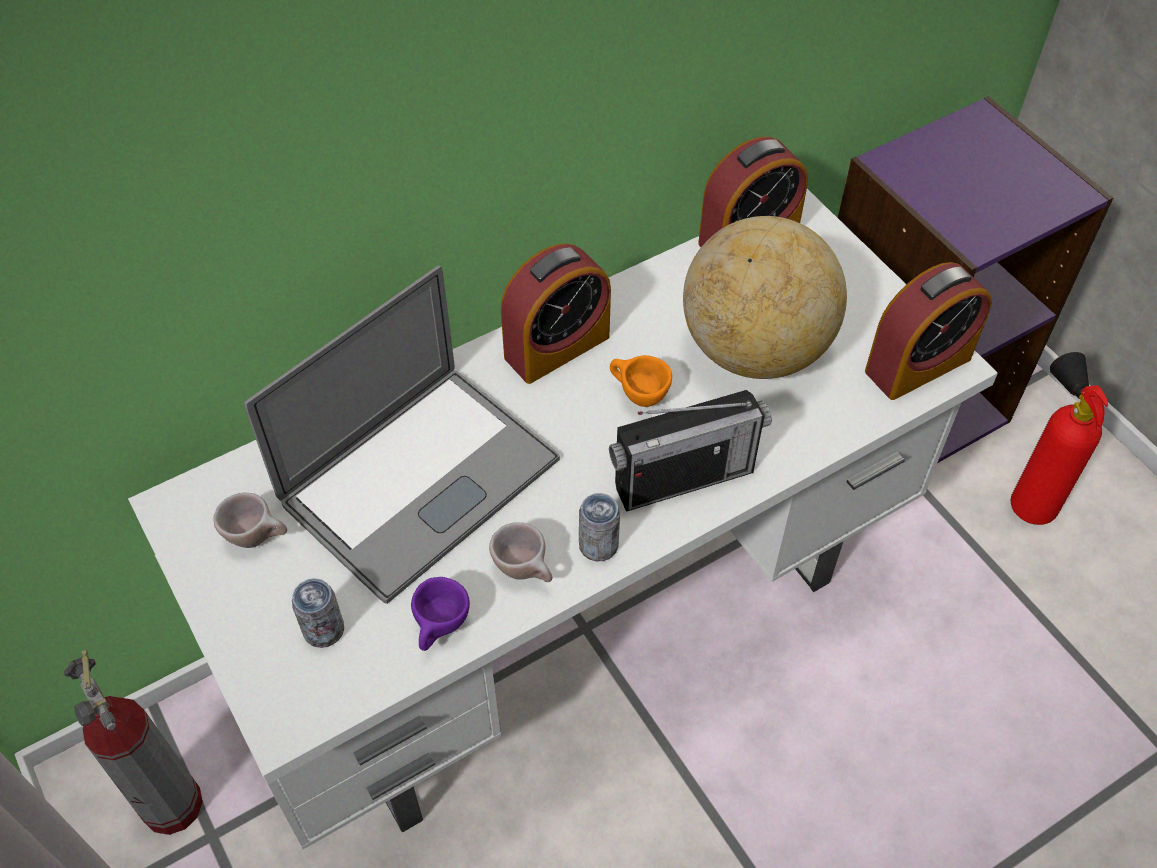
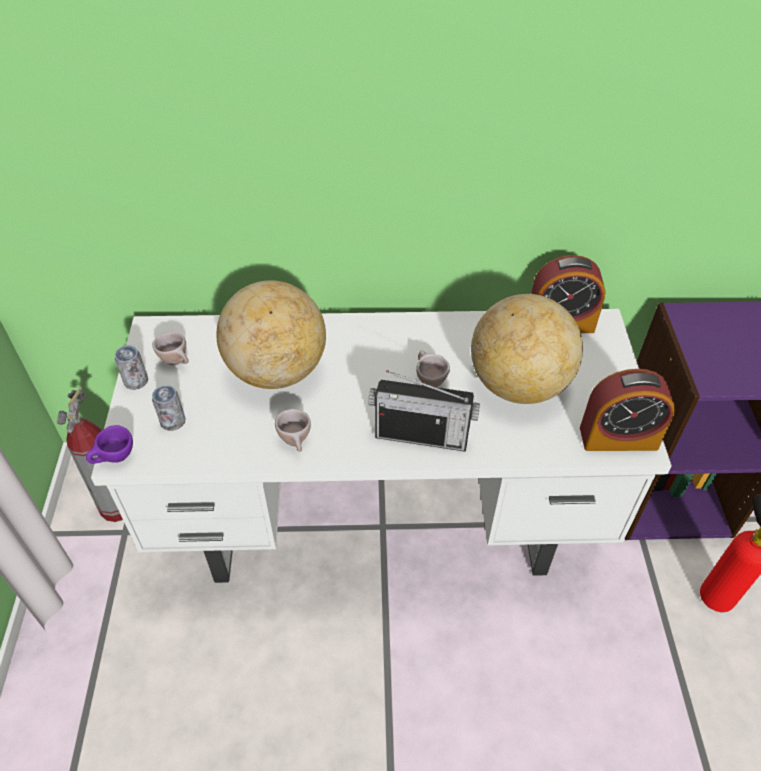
camera: 30 degrees right, 5 degrees down
(420, 480) = (277, 371): laptop -> globe
(440, 630) = (229, 451): purple cup -> purple cup (114, 459)
(557, 347) = (402, 335): alarm clock -> none
(598, 545) = (346, 448): can -> can (136, 381)
(637, 396) = (428, 380): orange cup -> beige cup

